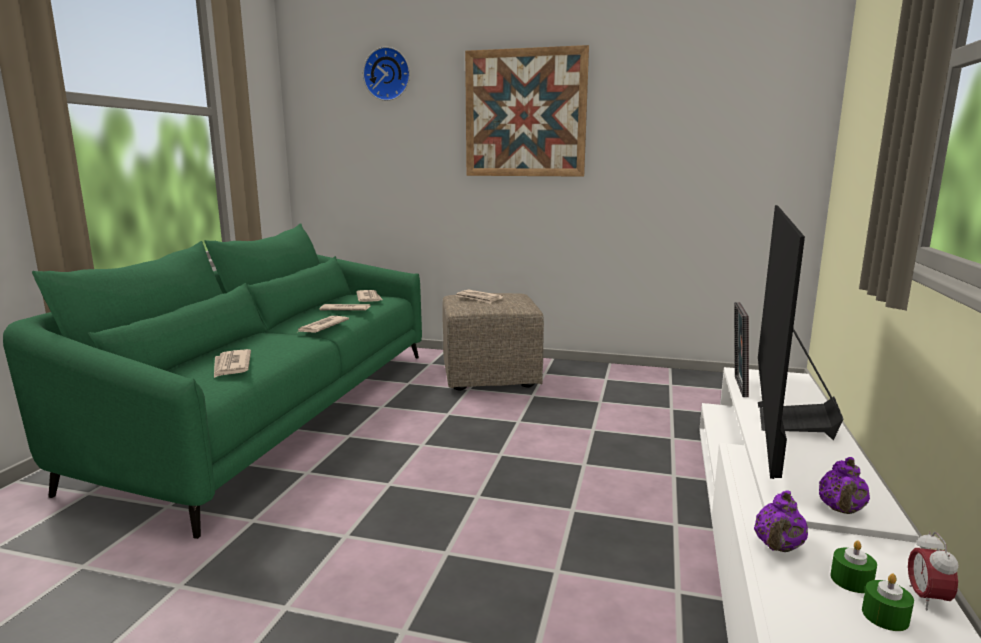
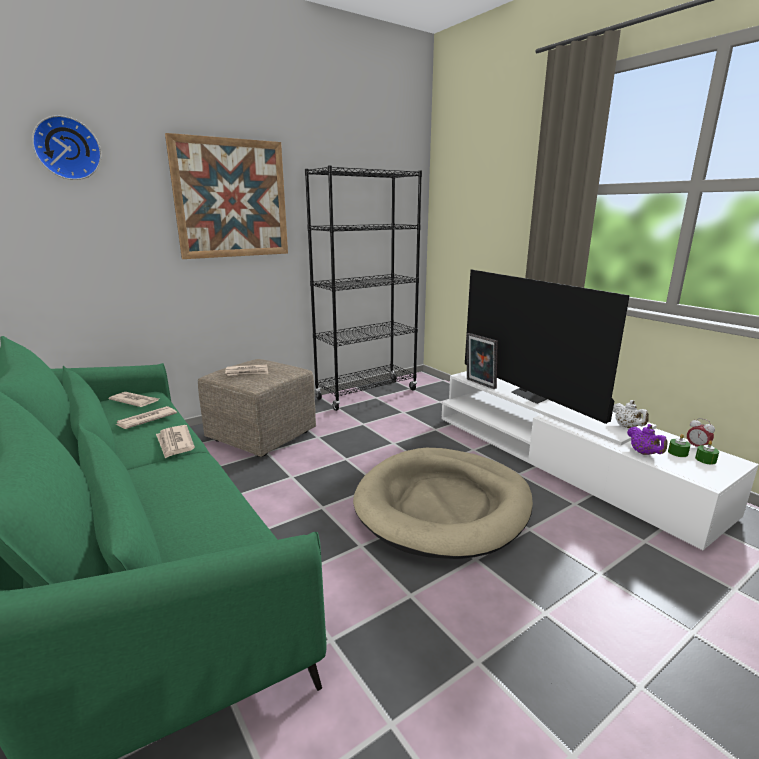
camera: 50 degrees left, 5 degrees up
(231, 366) = (207, 515): newspaper -> none
(518, 499) = (443, 505): none -> beige dog bed
(666, 378) = (366, 394): none -> black bookcase
(841, 510) = (627, 427): purple teapot -> white teapot

